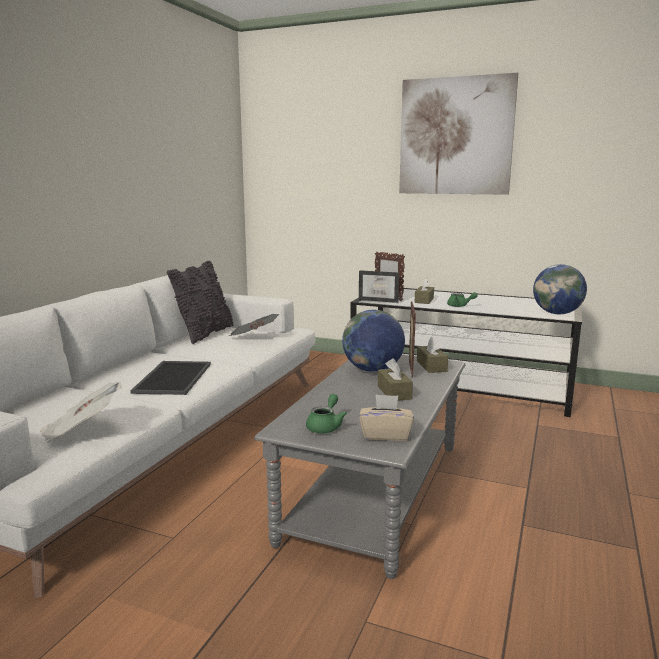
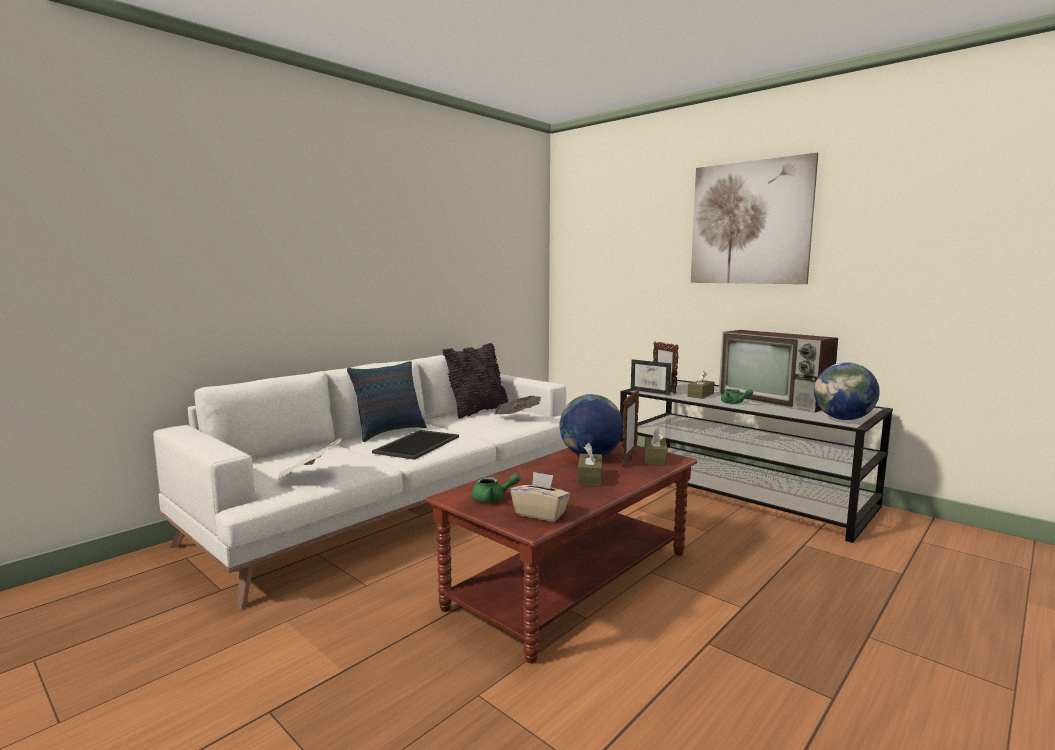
camera: 20 degrees right, 5 degrees down
(128, 367) = (390, 432): none -> blue pillow
(325, 426) = (493, 499): green teapot -> green teapot turned 45 degrees clockwise
(375, 490) = (573, 579): grey coffee table -> brown coffee table
(489, 301) = (775, 400): none -> television

